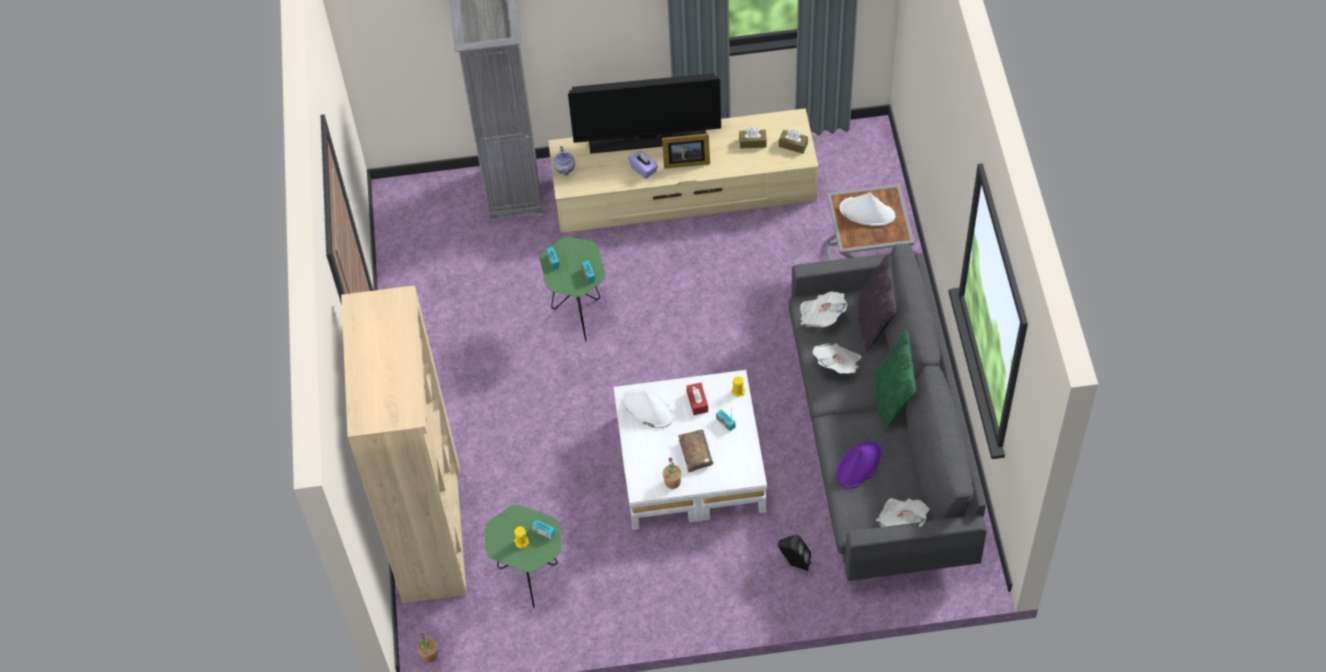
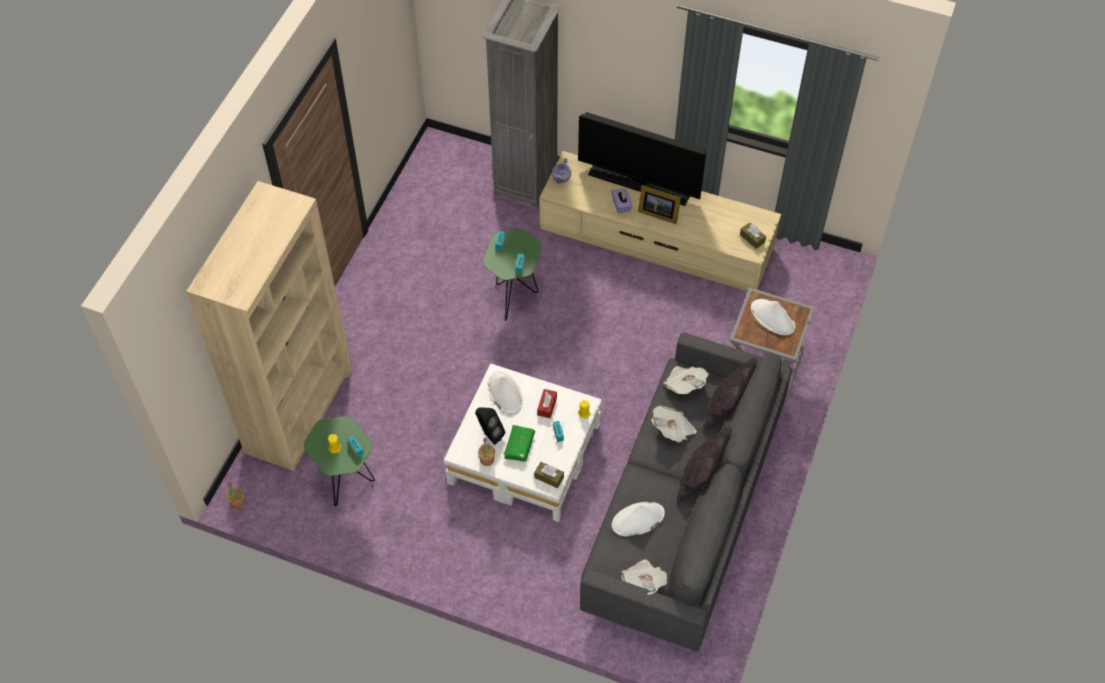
camera: 25 degrees right, 0 degrees up
(695, 453) = (519, 446): brown book -> green book
(752, 142) = (721, 222): brown tissue box -> brown tissue box (549, 477)
(794, 563) = (554, 574): black speaker -> black speaker (489, 434)
(859, 465) = (637, 519): purple hat -> white hat
(892, 399) = (700, 479): green pillow -> black pillow

